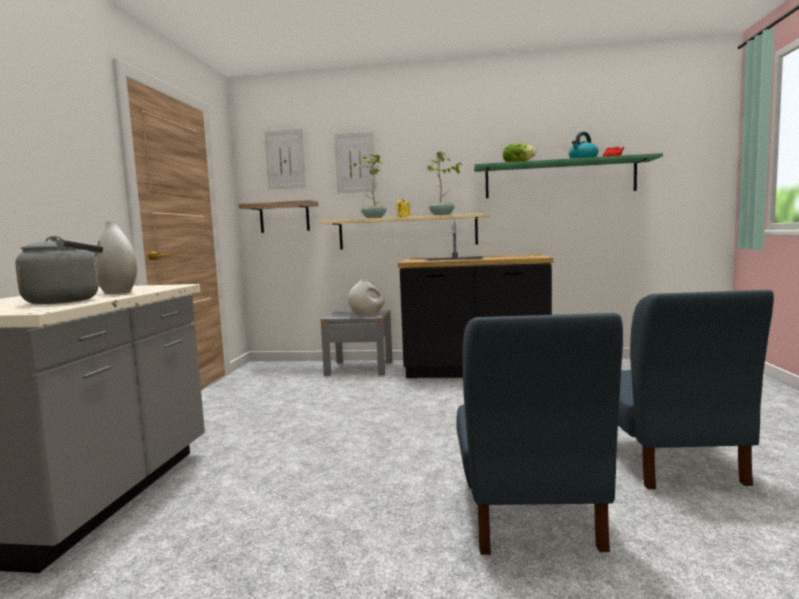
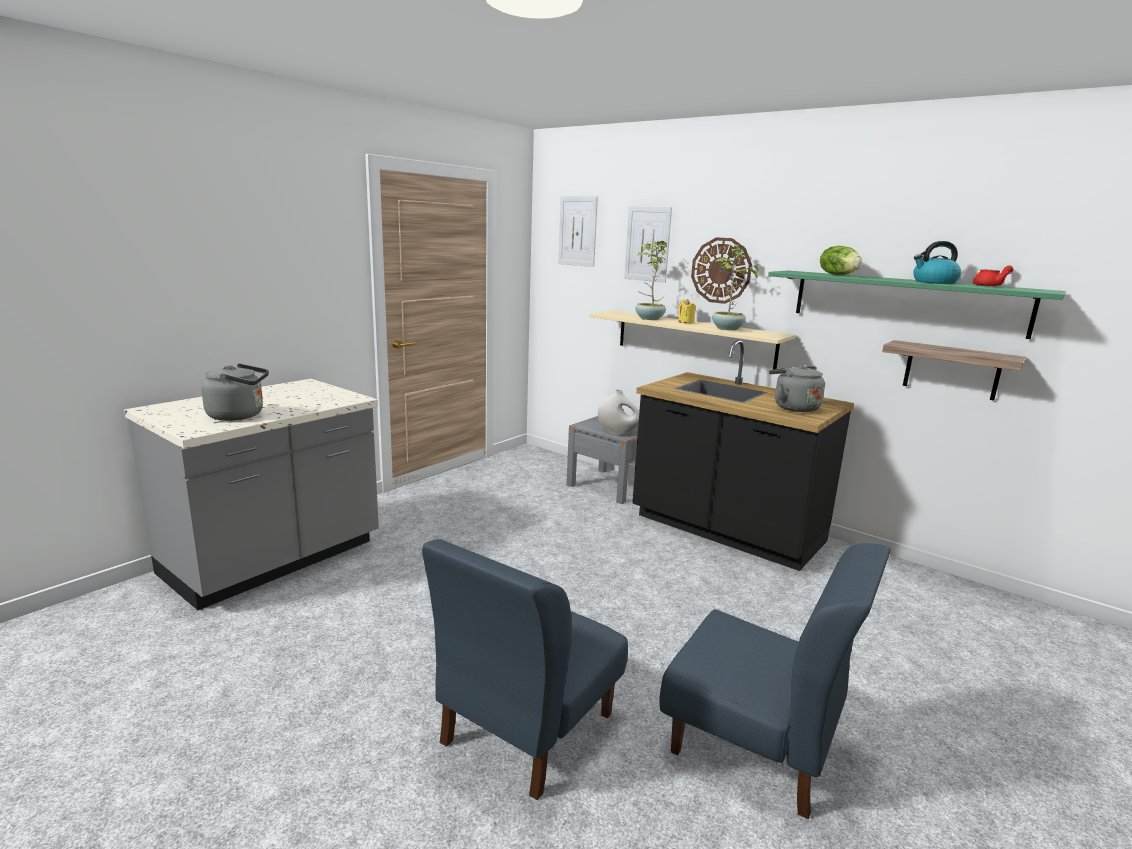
camera: 30 degrees right, 10 degrees up
(116, 293) = (293, 405): white vase -> none
(284, 217) = (570, 298): shelf -> shelf (951, 370)
(422, 175) = (721, 270): none -> wall clock
(517, 256) = (793, 407): none -> grey kettle
(670, 462) = (754, 745): blue chair -> blue chair turned 90 degrees counterclockwise

